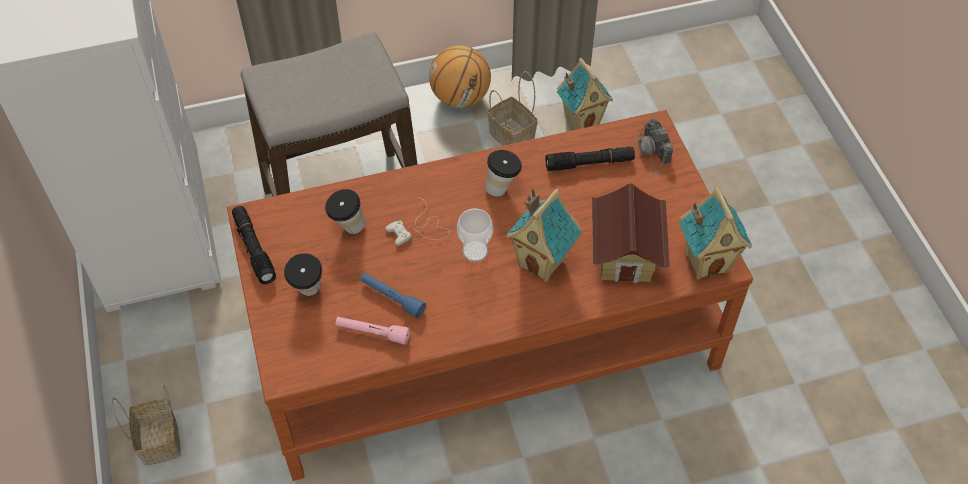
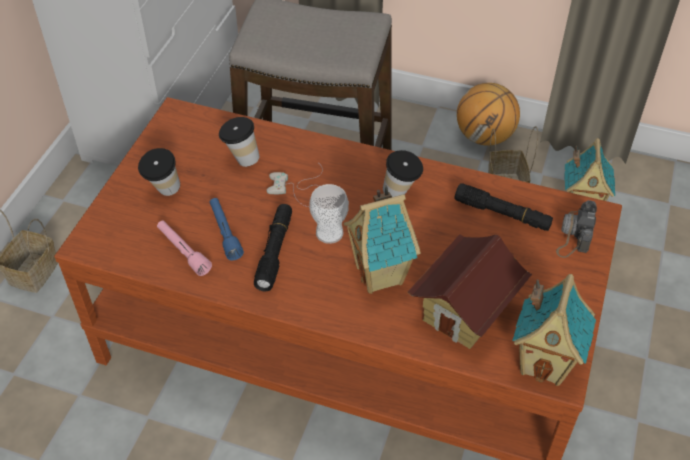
camera: 35 degrees right, 5 degrees down
(254, 249) = (156, 137): black flashlight -> black flashlight (275, 252)

